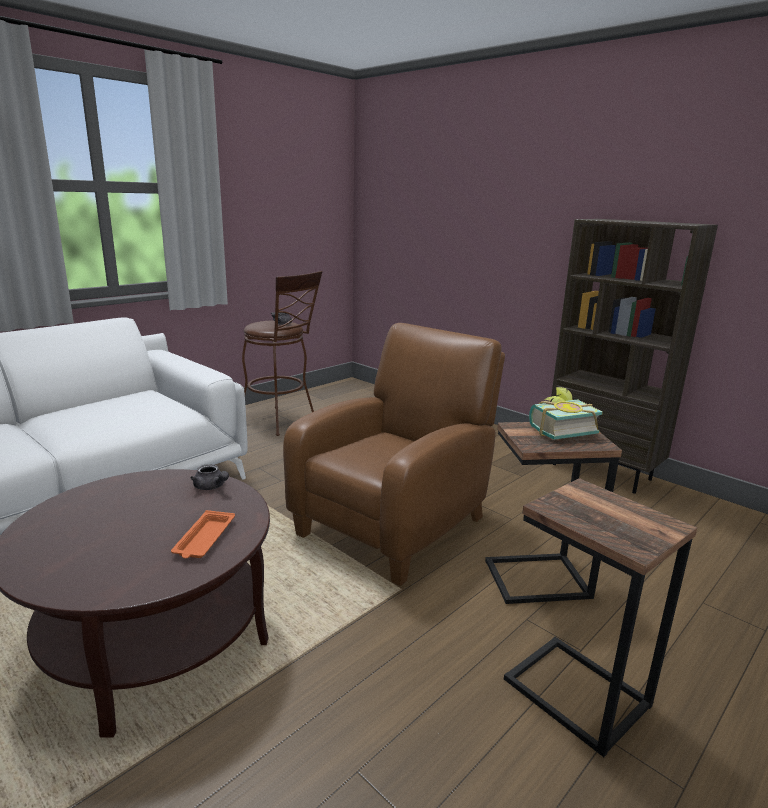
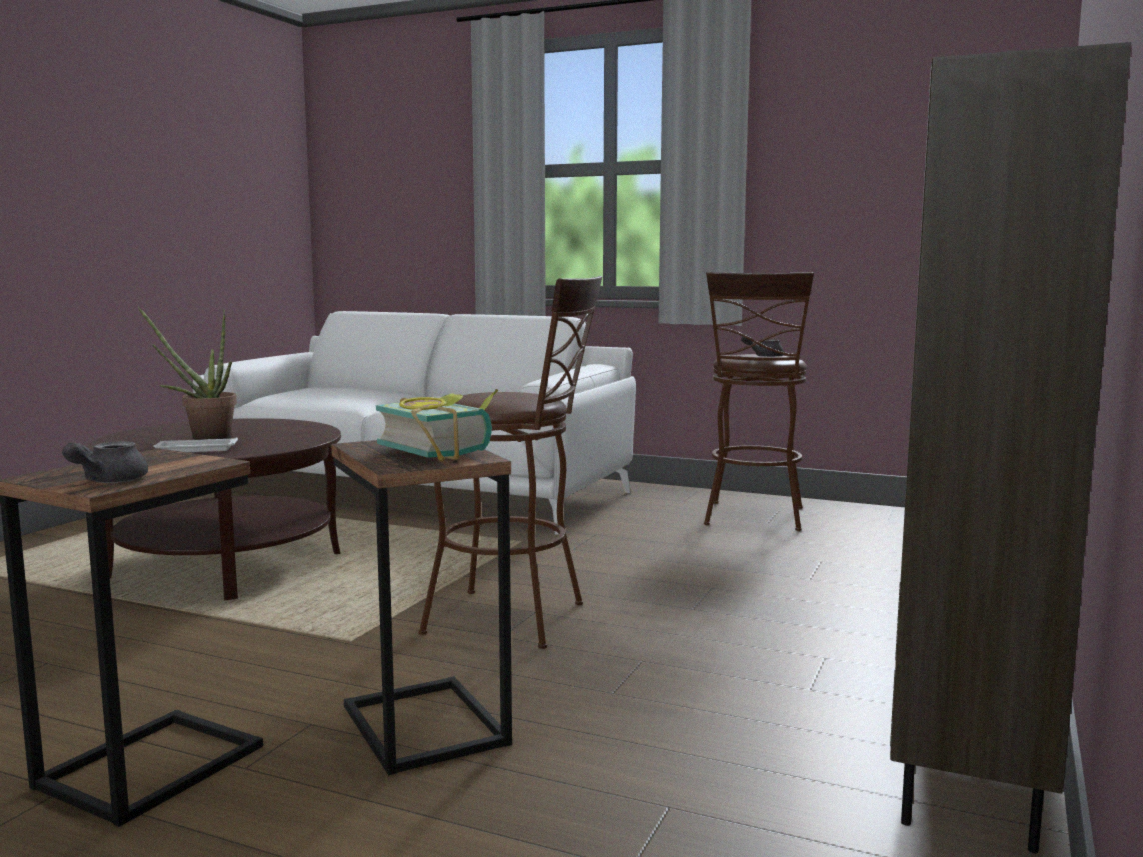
camera: 70 degrees right, 10 degrees down
(145, 533) = (203, 439): none -> potted plant
(204, 539) = (195, 450): orange tray -> white tray
(211, 487) = (302, 439): grey teapot -> grey teapot (107, 481)
(397, 523) = (518, 619): brown armchair -> brown stool

